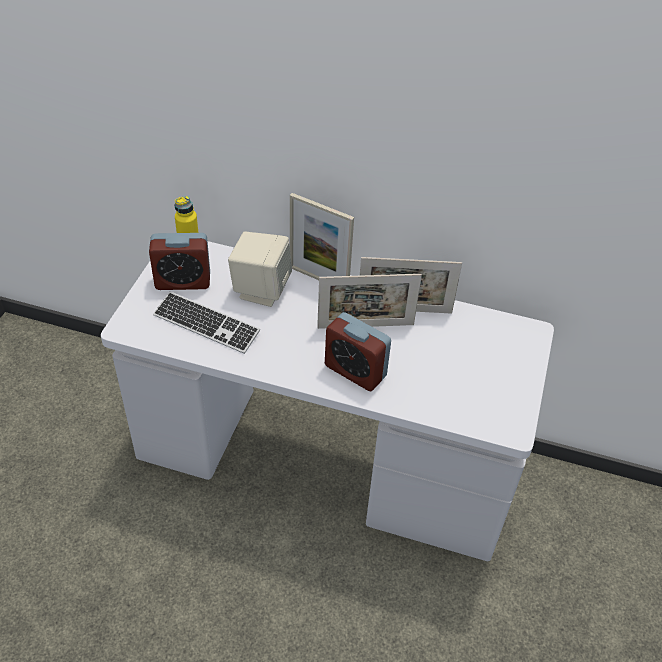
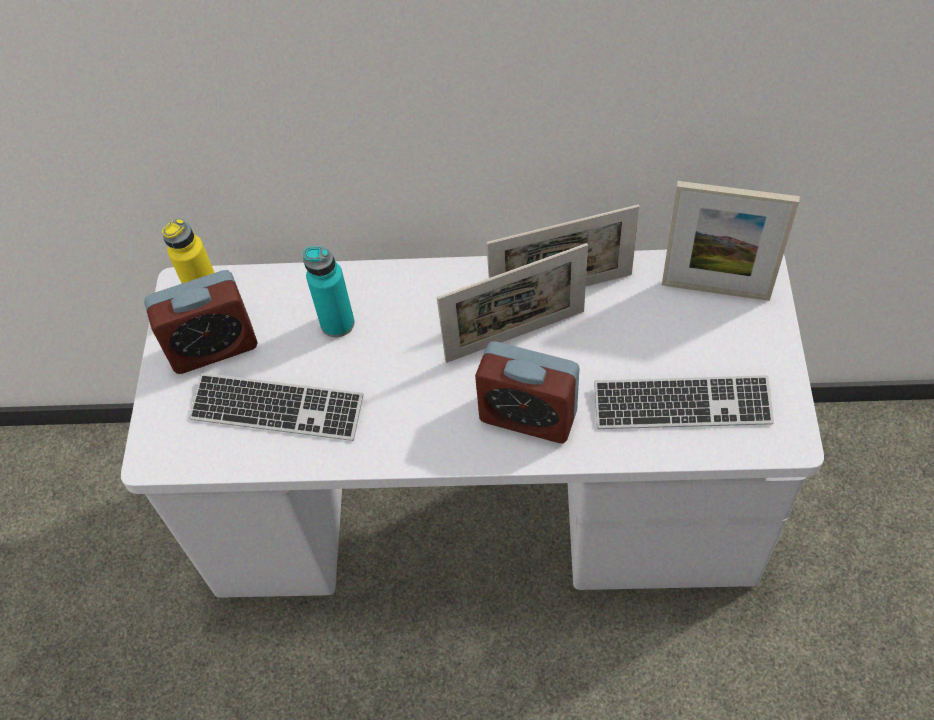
camera: 10 degrees left, 10 degrees up
(261, 289) = (337, 323): beige speaker -> turquoise bottle
(319, 278) = (416, 277): picture frame -> picture frame (715, 290)
(453, 392) = (682, 405): none -> keyboard

